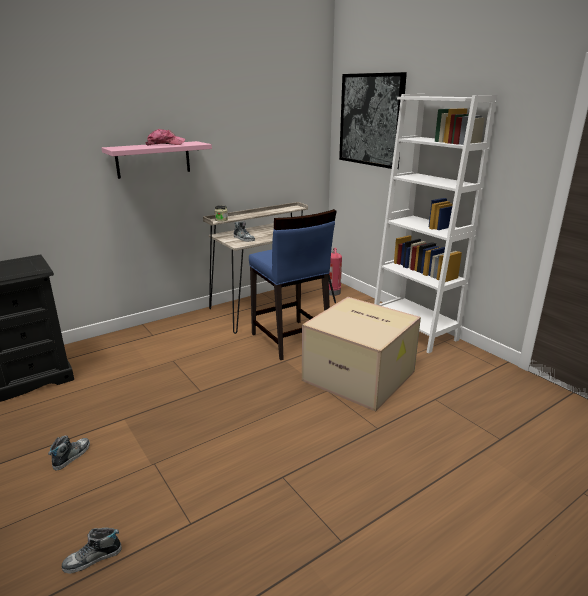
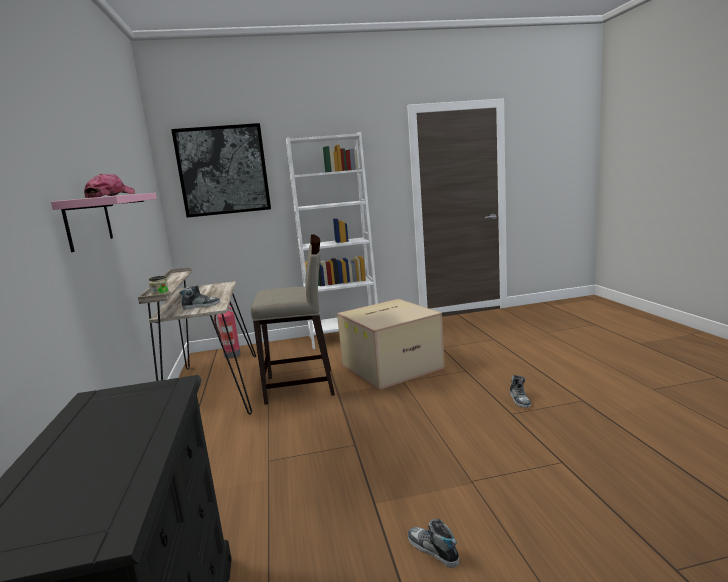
camera: 65 degrees left, 10 degrees down
(93, 558) = (608, 523): shoe -> shoe (519, 399)
(290, 340) = (301, 386): blue stool -> beige stool

